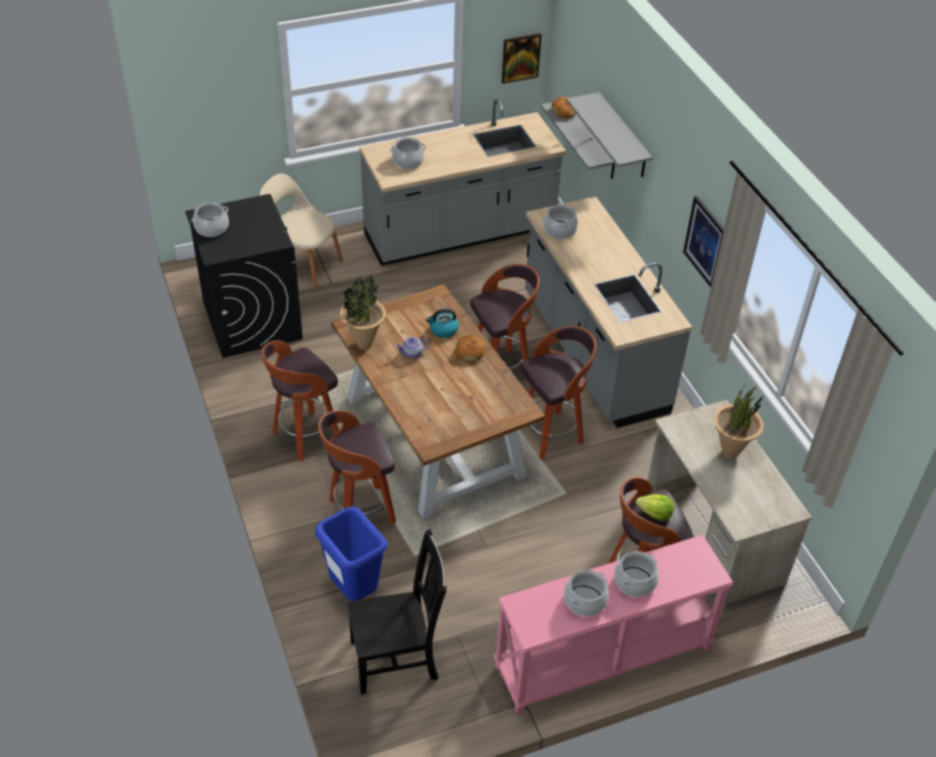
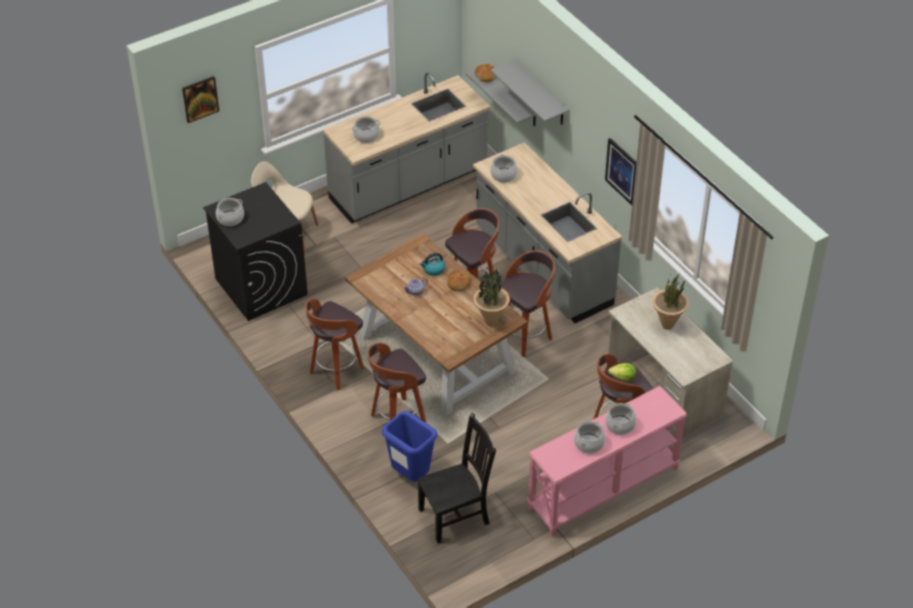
camera: 10 degrees left, 0 degrees up
(364, 345) = (376, 291): potted plant -> potted plant (491, 322)
(520, 57) = (440, 34): picture -> picture (200, 99)

